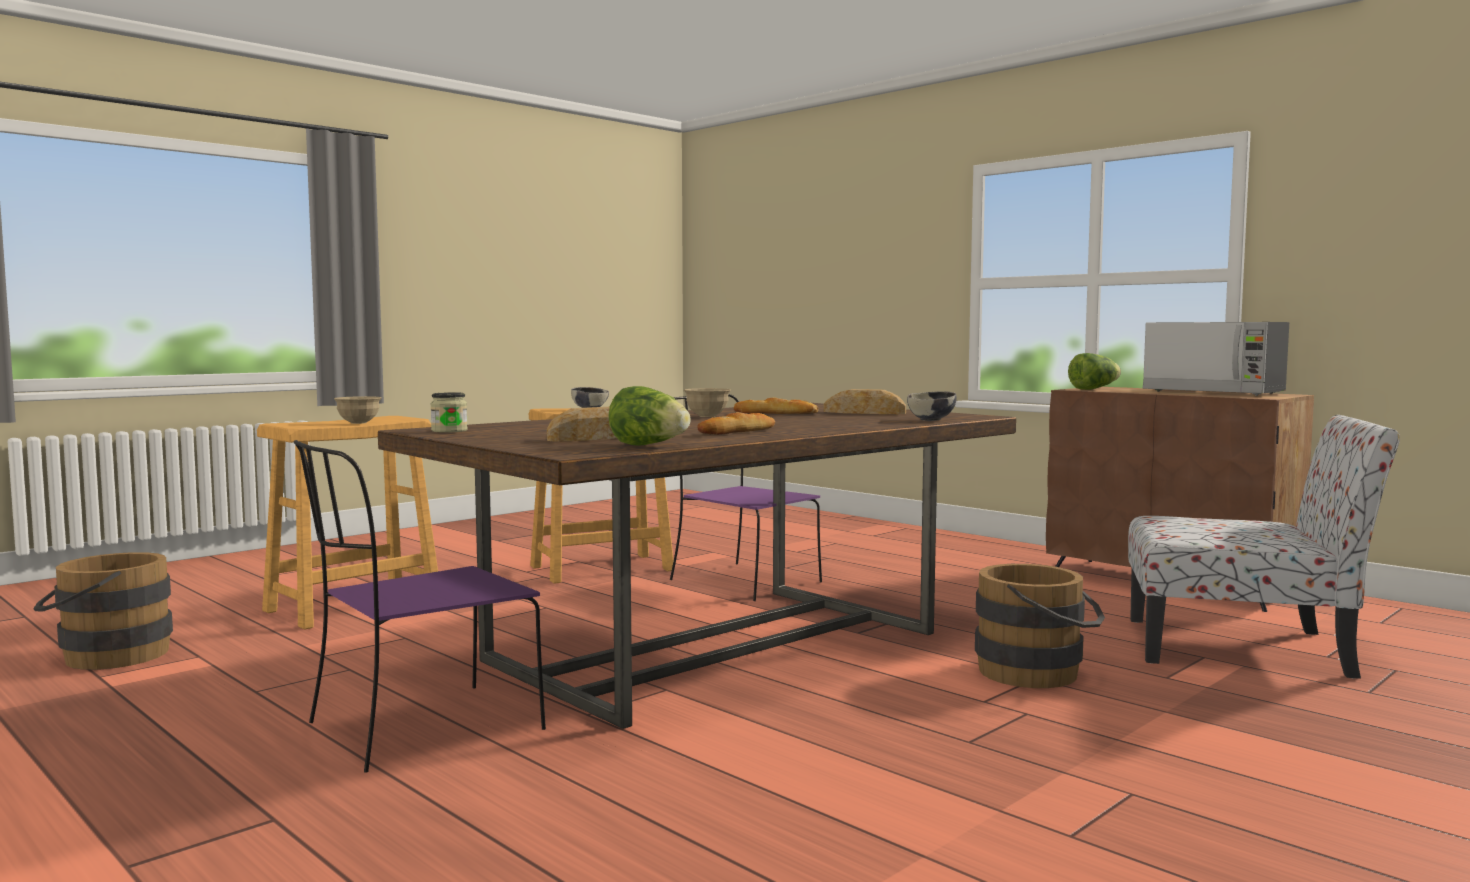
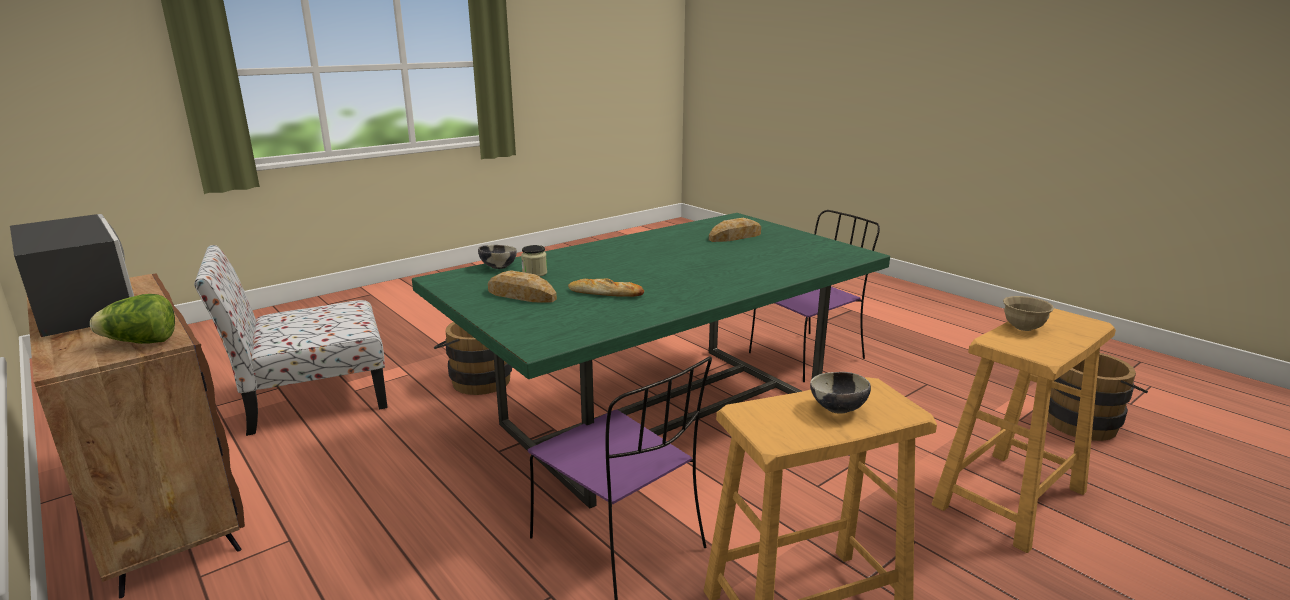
camera: 175 degrees left, 15 degrees up
(449, 431) = (838, 251): jar -> jar (534, 273)
(649, 445) = (703, 225): lettuce -> none
(707, 416) = (669, 285): beige bowl -> none
(721, 646) = (660, 416): brown dining table -> green dining table
(738, 431) = (654, 244): bread -> none
(1242, 648) = (312, 398): chair -> chair turned 45 degrees counterclockwise

